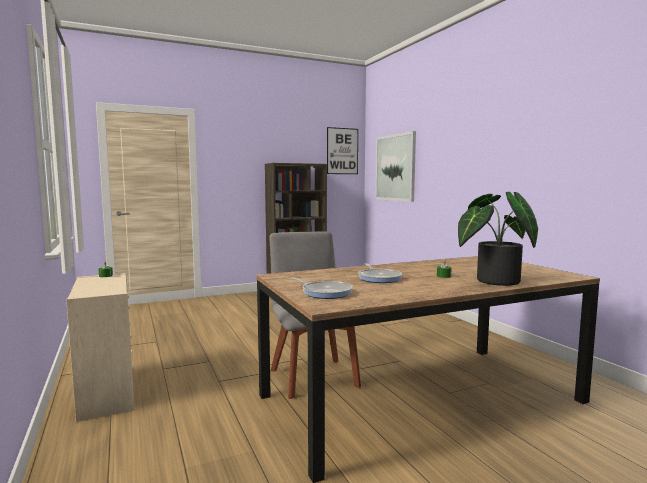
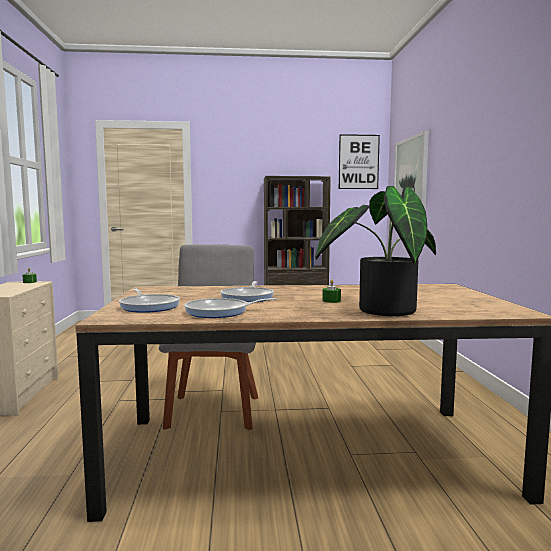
camera: 20 degrees right, 0 degrees up
(392, 292) = (220, 312): none -> frying pan

